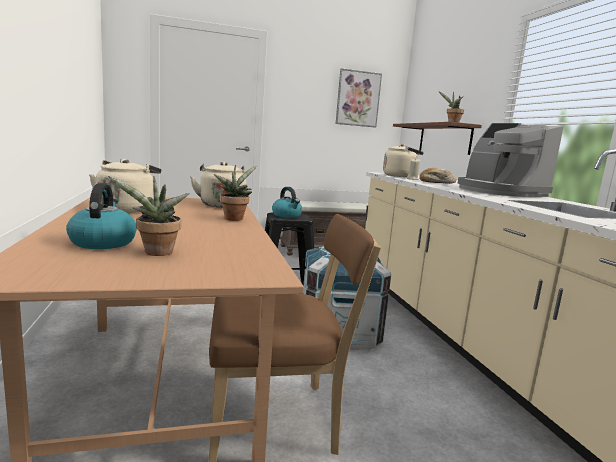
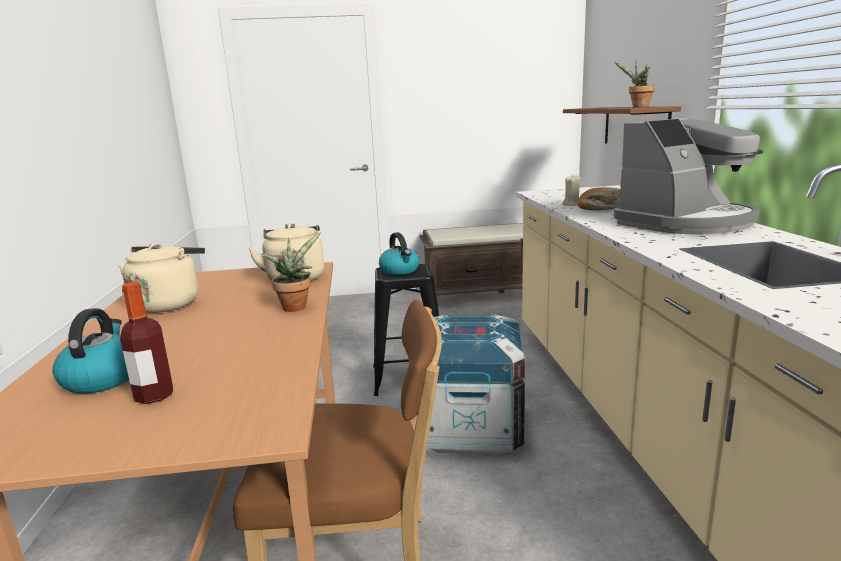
camera: 10 degrees right, 5 degrees up
(156, 253) = (154, 396): potted plant -> bottle
(358, 98) = (513, 77): picture -> none
(400, 176) = (560, 197): beige kettle -> none
(498, 192) = (686, 222): coffee machine -> coffee machine turned 105 degrees counterclockwise

